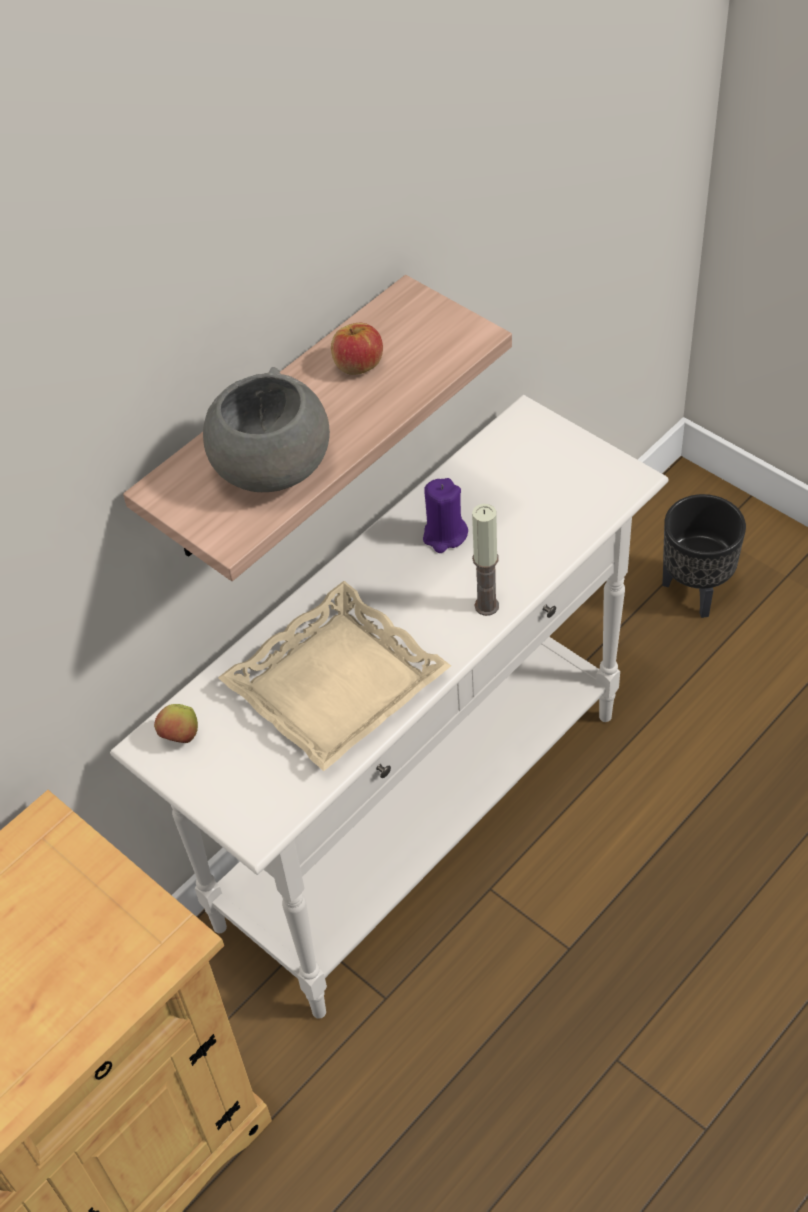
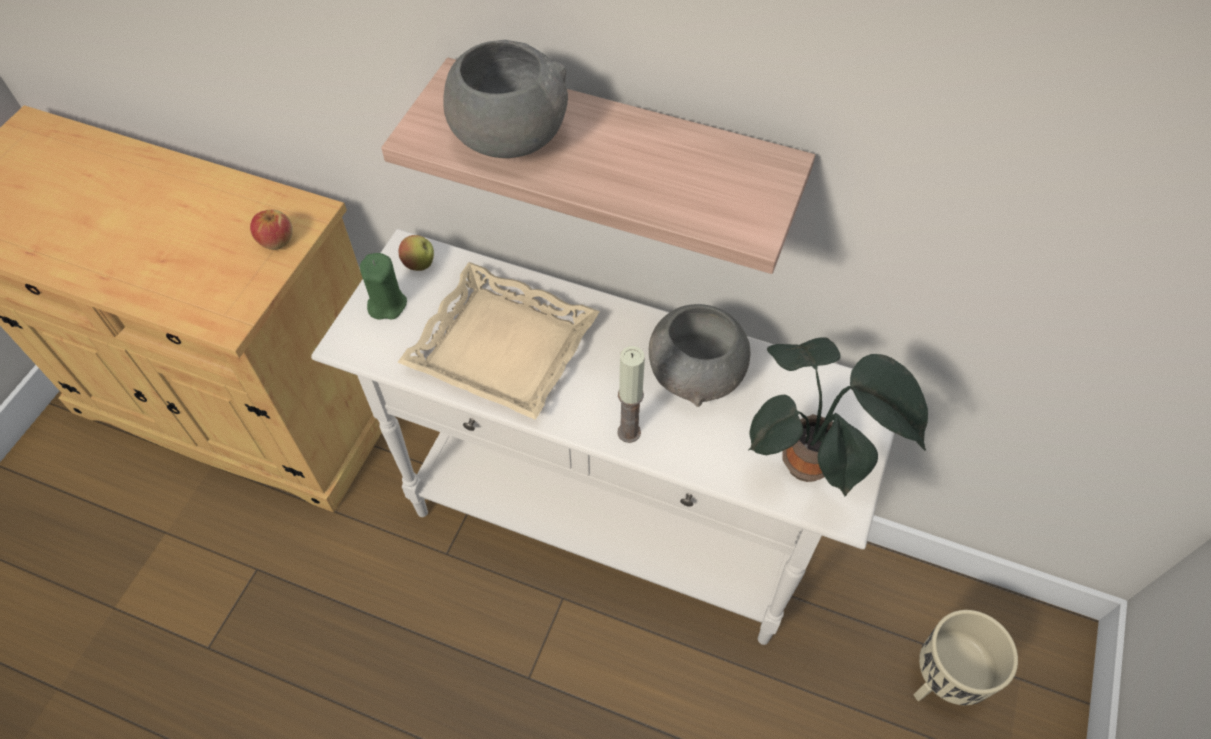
camera: 65 degrees right, 5 degrees up
(222, 779) = (387, 304): none -> green candle
(358, 365) = (667, 155): apple -> apple (276, 240)
(444, 535) = (696, 374): purple candle -> grey bowl
(578, 483) = (812, 465): none -> potted plant
(697, 591) = (942, 682): black planter -> beige planter

